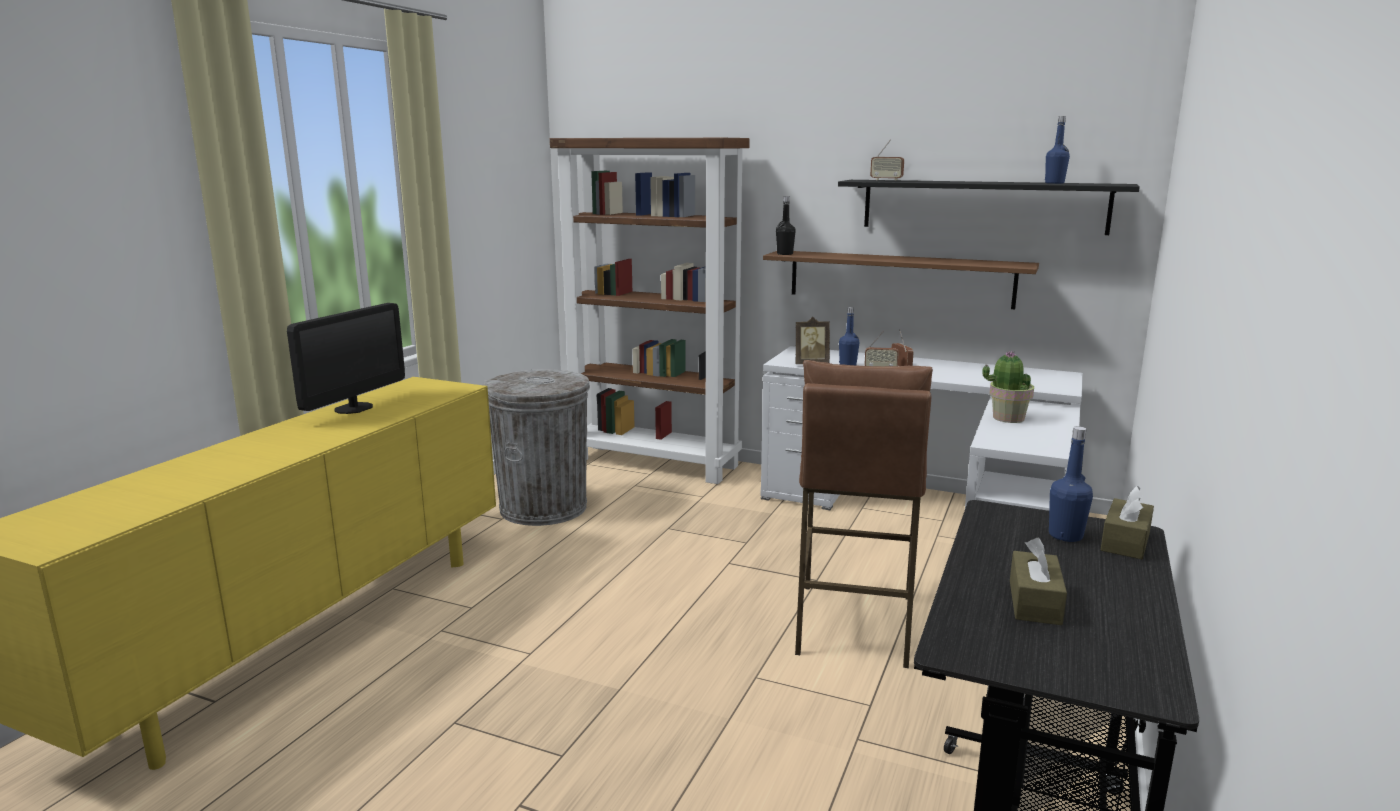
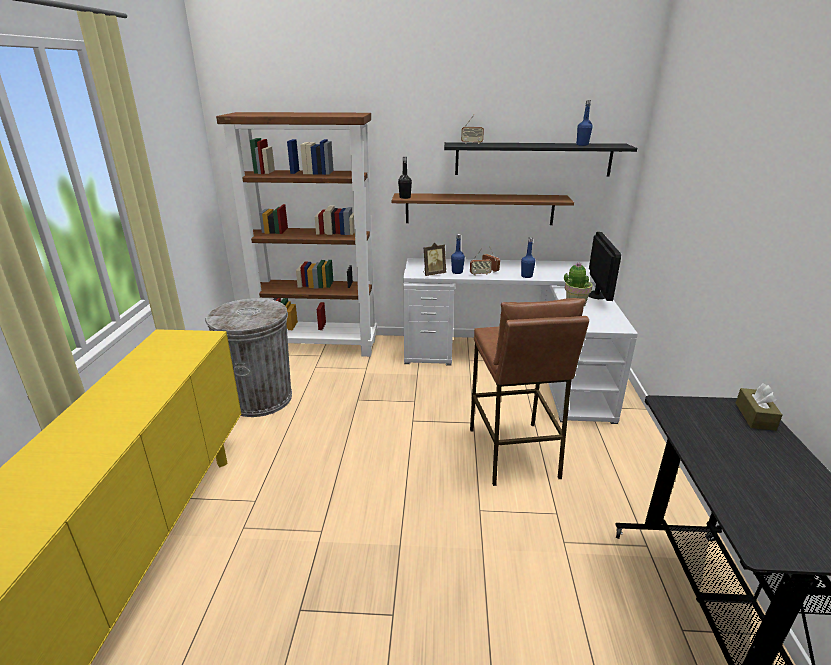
camera: 20 degrees left, 10 degrees up
(353, 408) = (130, 375): monitor -> monitor (596, 295)
(1034, 602) = (760, 486): brown tissue box -> none
(1065, 535) = (722, 418): blue bottle -> blue bottle (526, 276)

